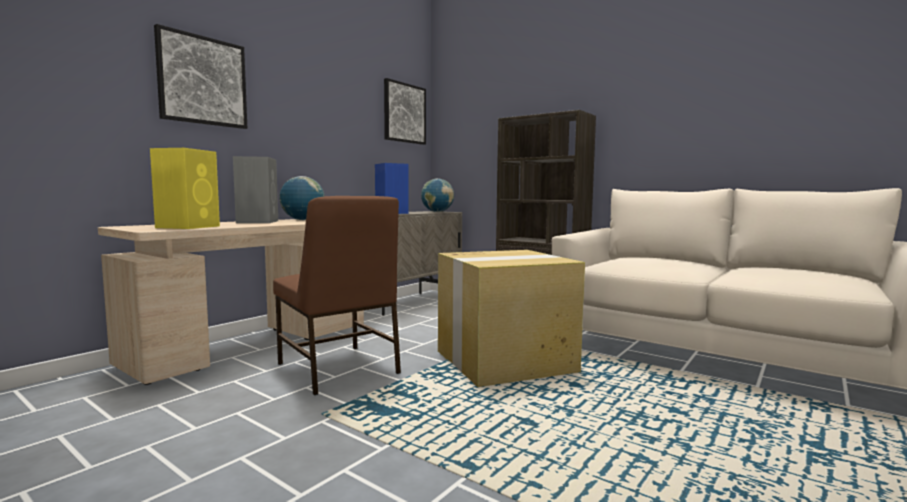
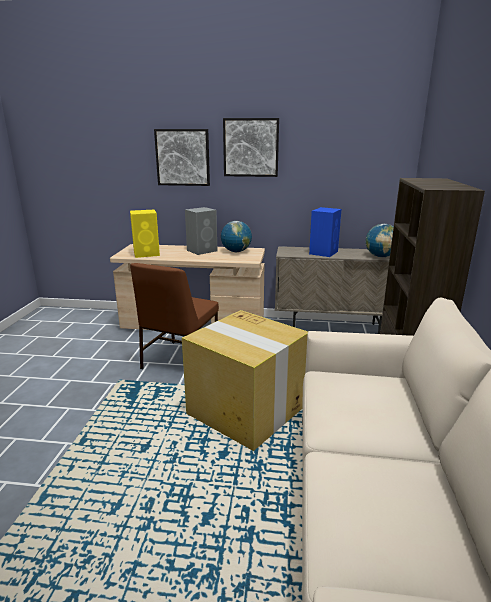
camera: 60 degrees right, 15 degrees up
(404, 113) = (375, 152): picture -> picture (251, 147)

